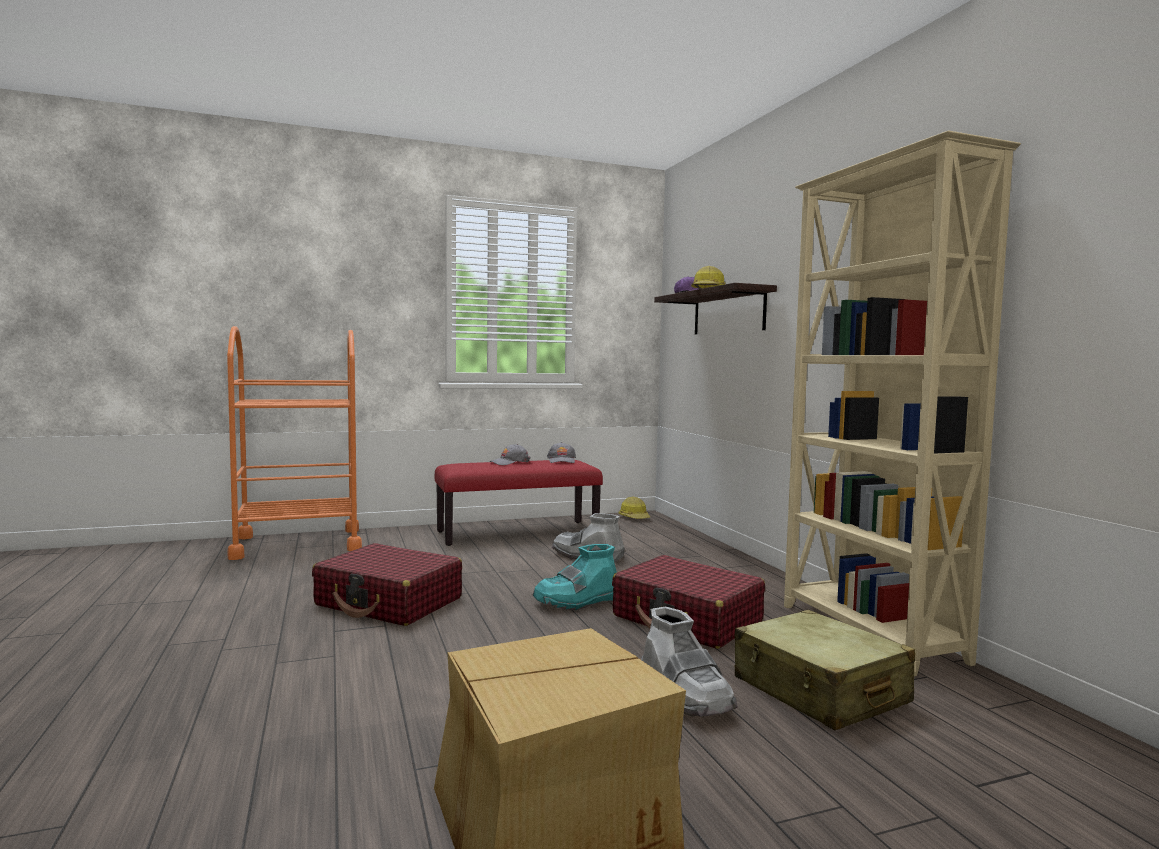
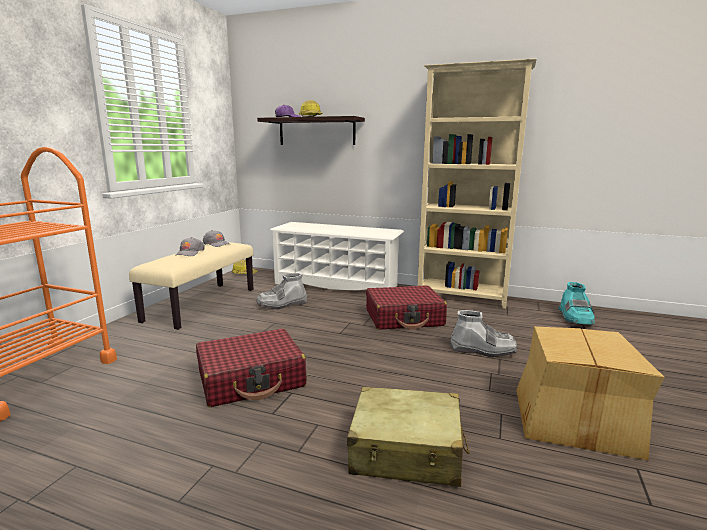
camera: 50 degrees left, 10 degrees up
(518, 533) = (201, 304): red bench -> beige bench
(577, 602) = (345, 330): turquoise boot -> turquoise boot (575, 319)
(710, 557) = (337, 284): none -> white shoe rack
(819, 691) = (502, 326): beige suitcase -> beige suitcase (406, 451)

